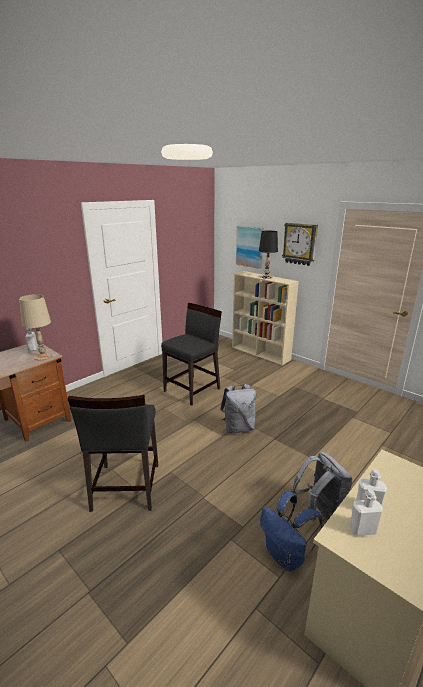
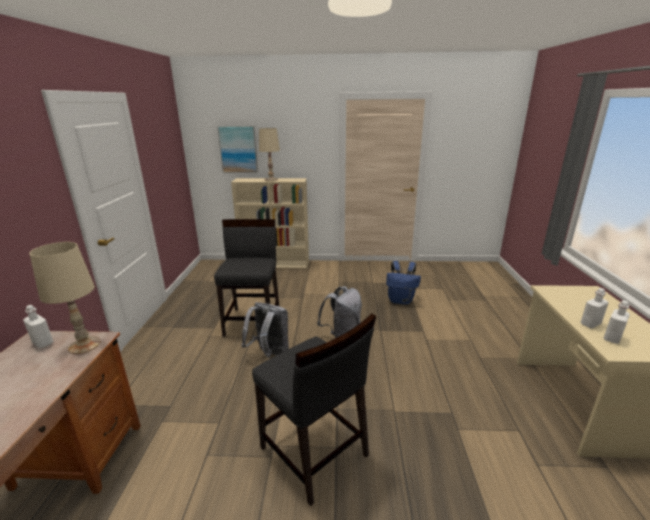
camera: 40 degrees left, 0 degrees up
(266, 277) = (271, 179): black table lamp -> beige table lamp
(286, 556) = (503, 412): blue backpack -> blue backpack (401, 300)
(300, 244) = (301, 139): wall clock -> none
(320, 512) = (478, 367): grey backpack -> grey backpack (269, 353)

